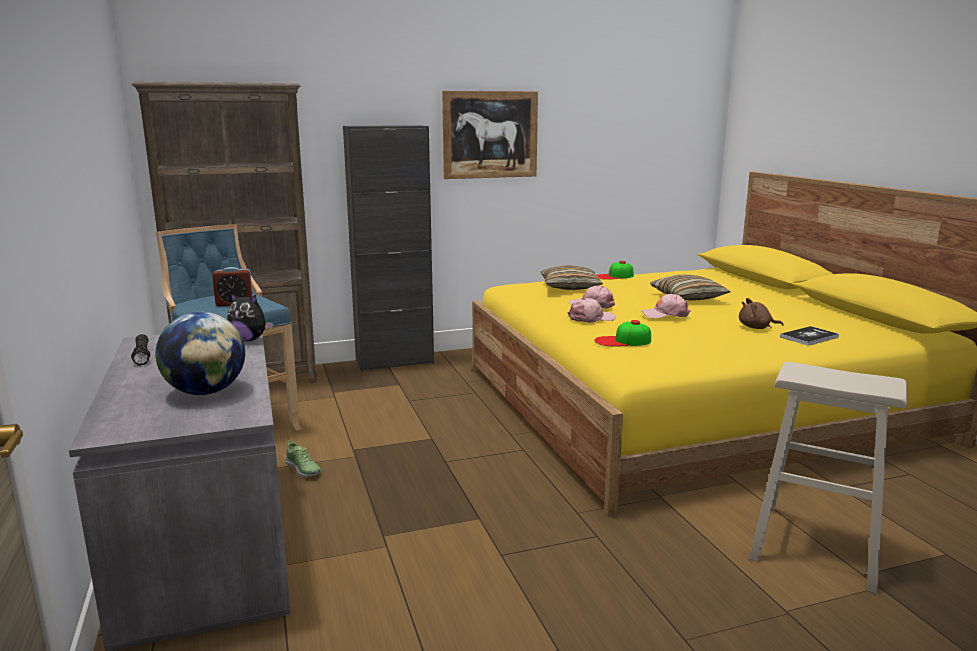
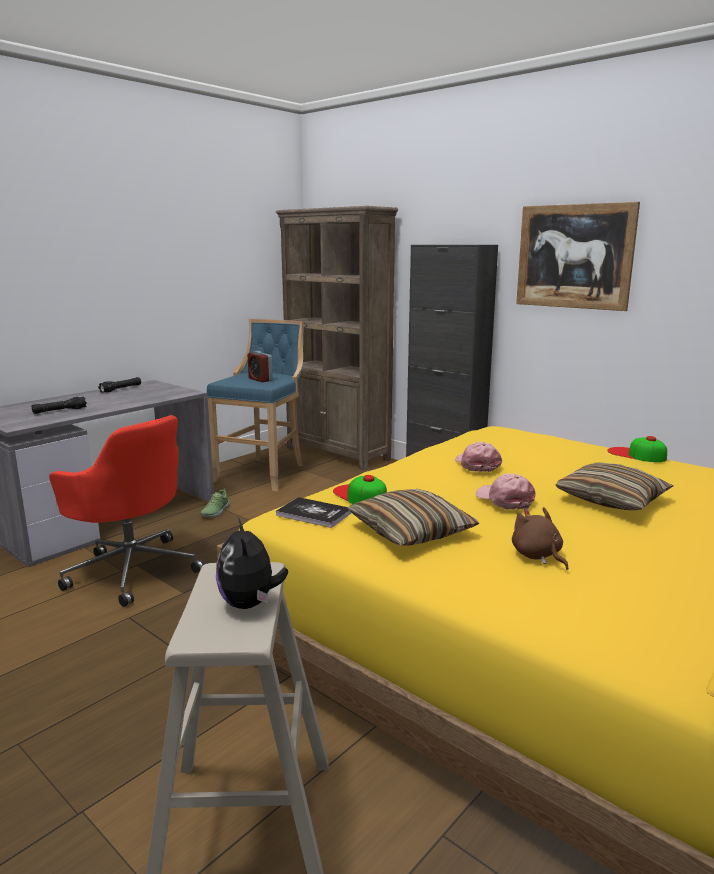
camera: 60 degrees right, 0 degrees up
(205, 392) = (60, 411): globe -> black flashlight
(250, 339) = (171, 397): plush toy -> plush toy (250, 604)
(392, 539) = (132, 569): none -> red office chair
(570, 287) = (524, 444): pillow -> pillow (410, 531)
(591, 318) = (428, 473): pink cap -> none
(809, 337) = (551, 597): book -> book (314, 514)

